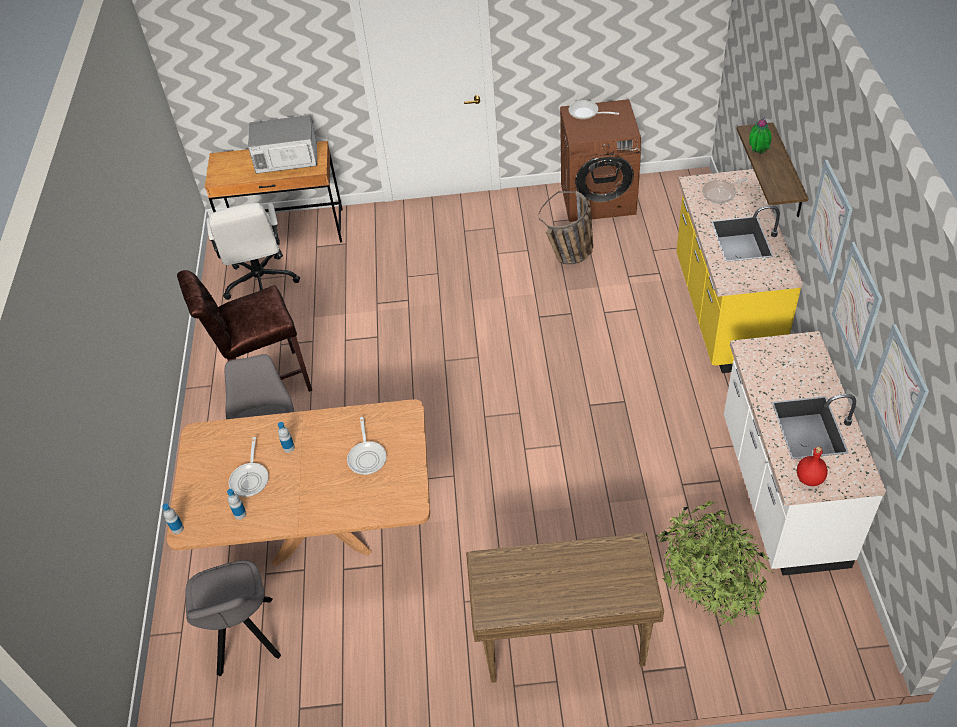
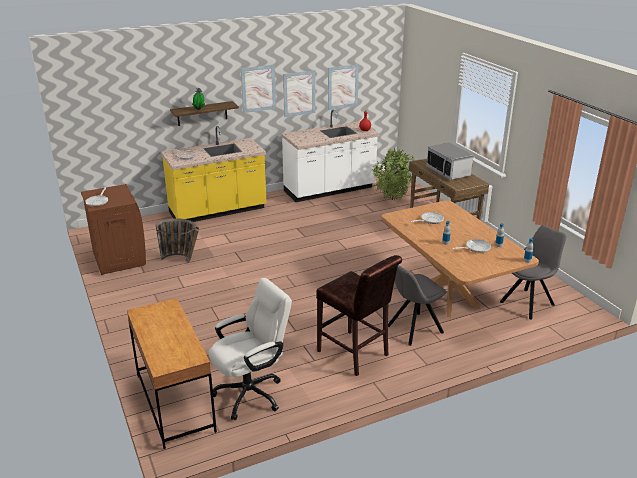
camera: 115 degrees left, 20 degrees down
(287, 160) = (160, 323): microwave -> microwave (448, 172)

